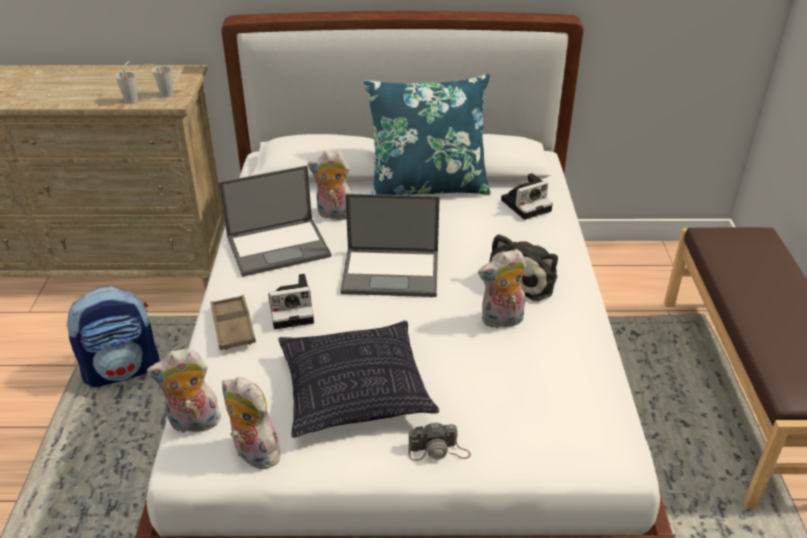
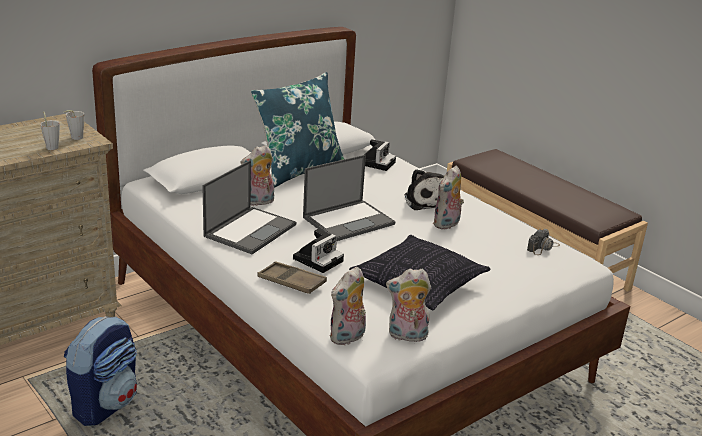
camera: 40 degrees left, 10 degrees down
(438, 450) = (501, 293): camera -> camera (543, 247)

